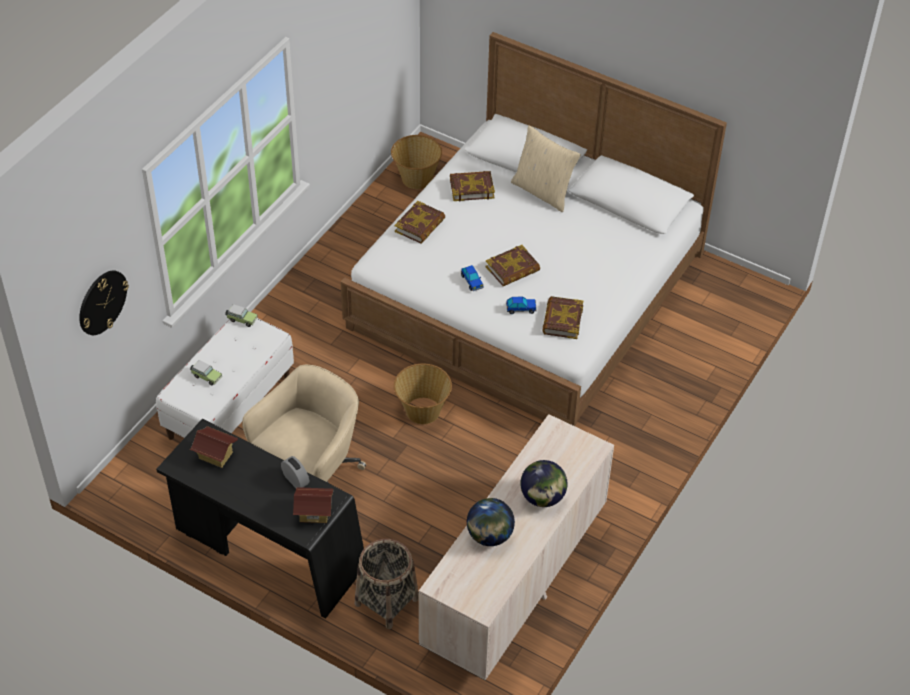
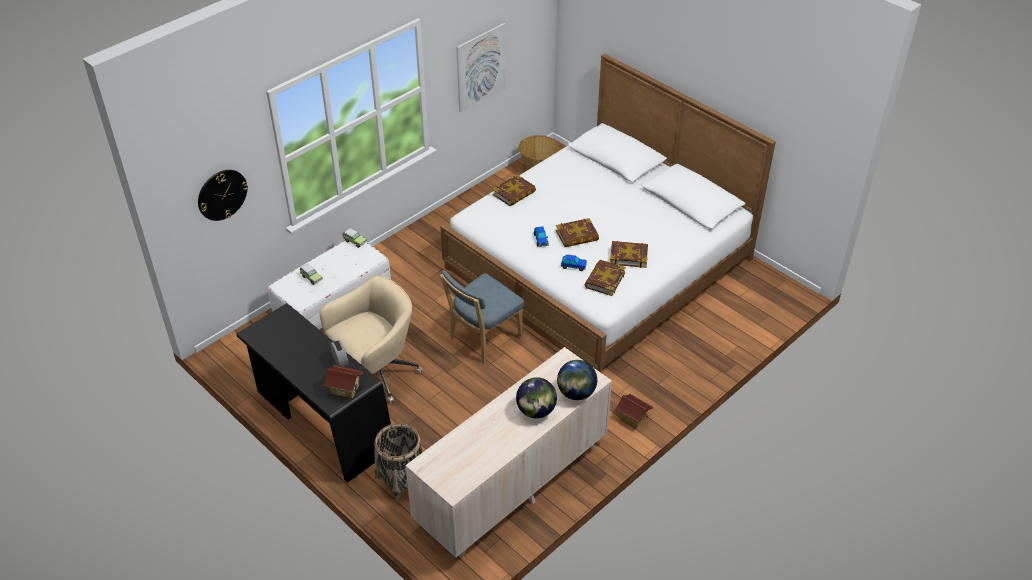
camera: 15 degrees right, 5 degrees down
(215, 456) = (285, 332): toy house -> toy house (632, 418)
(348, 73) = (481, 67): none -> picture
(422, 411) = (483, 339): basket -> blue chair
(471, 188) = (565, 173): book -> book (628, 256)
(489, 536) = (480, 433): globe -> globe (576, 393)
(543, 191) = (622, 184): beige pillow -> none

